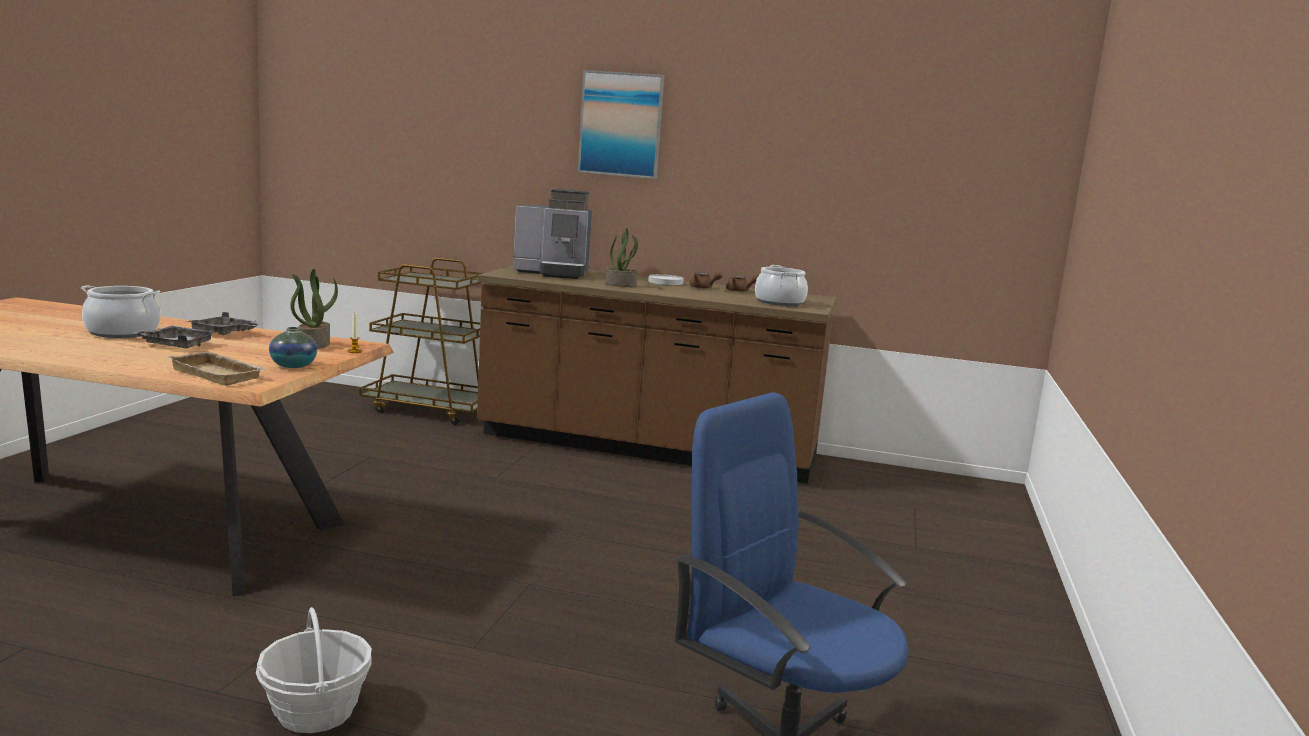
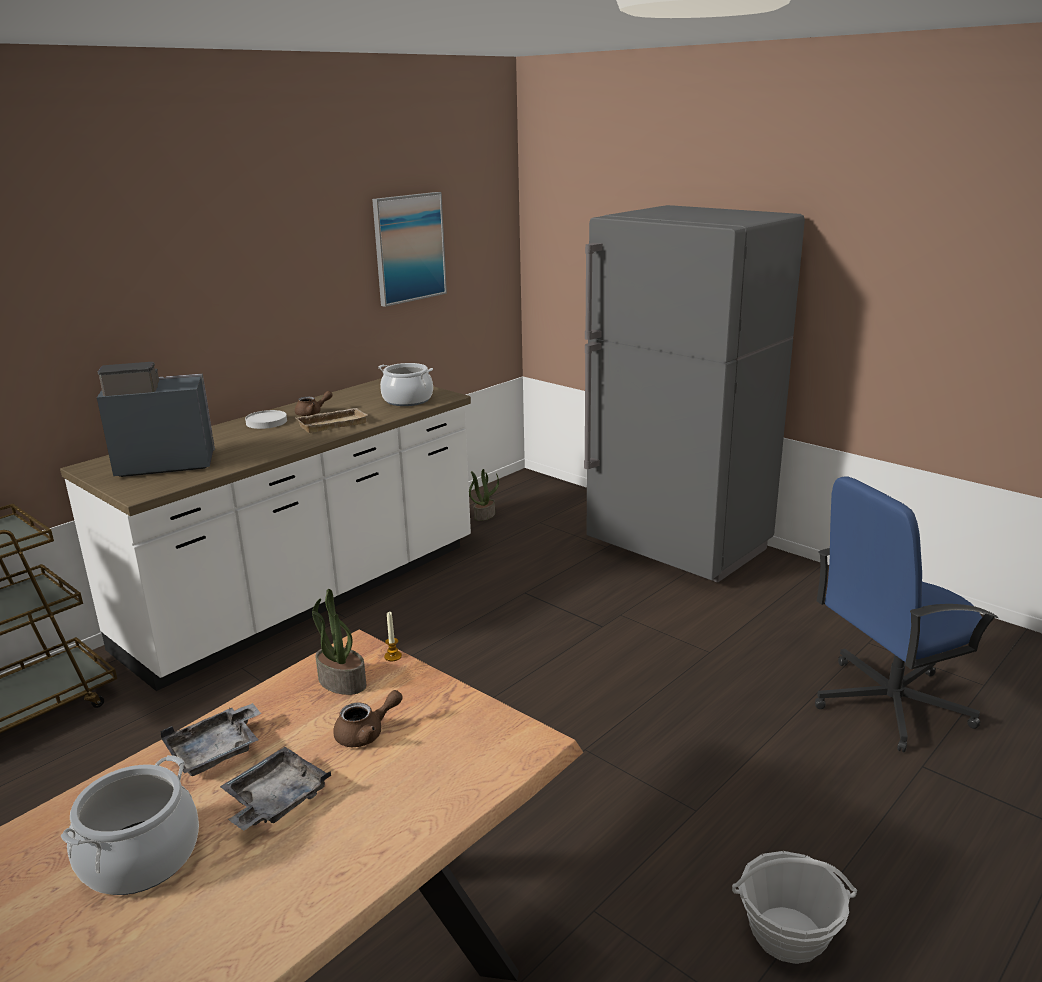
camera: 60 degrees left, 10 degrees up
(220, 374) = (476, 765): beige tray -> beige tray (332, 424)
(293, 366) = (451, 706): vase -> none
(554, 273) = (162, 463): coffee machine -> coffee machine turned 135 degrees counterclockwise
(621, 124) = (140, 252): picture -> picture (409, 248)
(621, 285) = (268, 444): potted plant -> potted plant (484, 515)
(647, 448) = (306, 597): brown counter -> white counter
(740, 291) = (341, 402): brown teapot -> brown teapot (366, 733)
(976, 586) = (678, 549): none -> grey fridge

